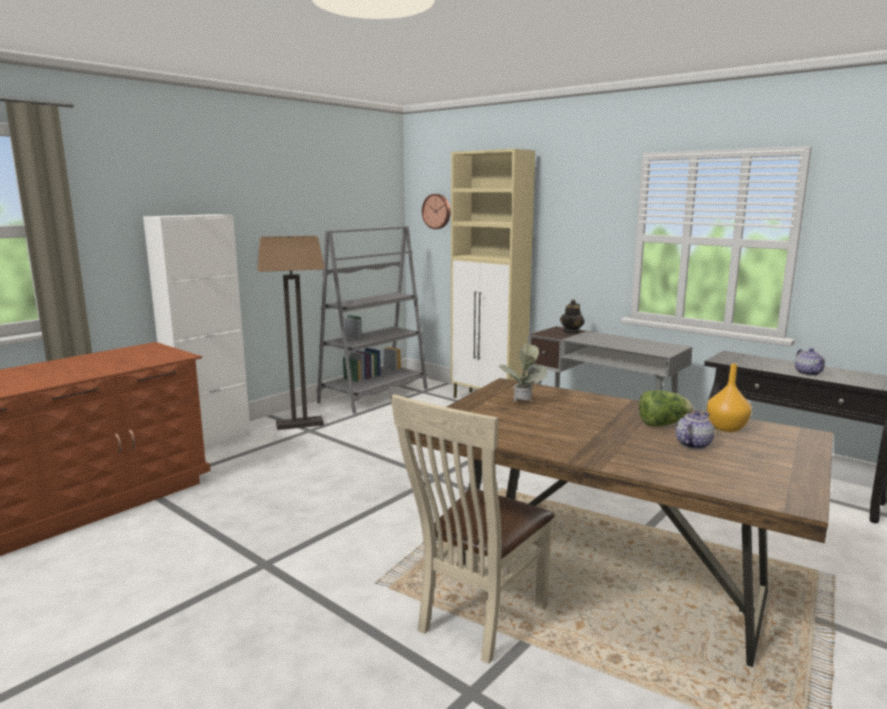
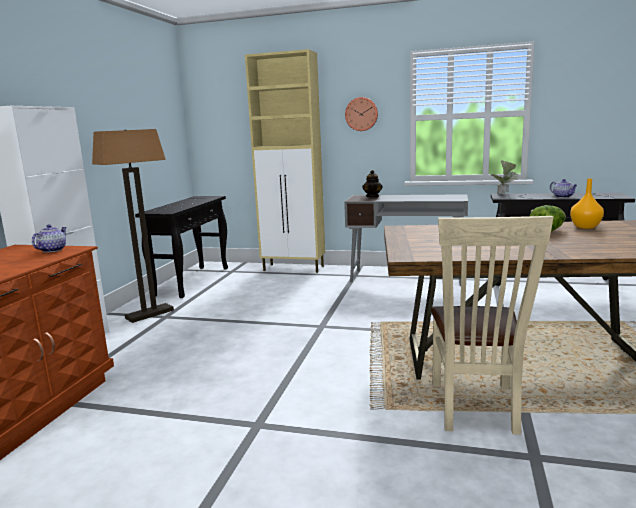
camera: 25 degrees left, 0 degrees up
(374, 395) = (193, 281): grey bookcase -> black console table
(437, 211) = (221, 111): wall clock -> wall clock (361, 114)
(522, 404) = (436, 236): potted plant -> potted plant (504, 194)
(692, 444) = (588, 237): teapot -> teapot (52, 250)

